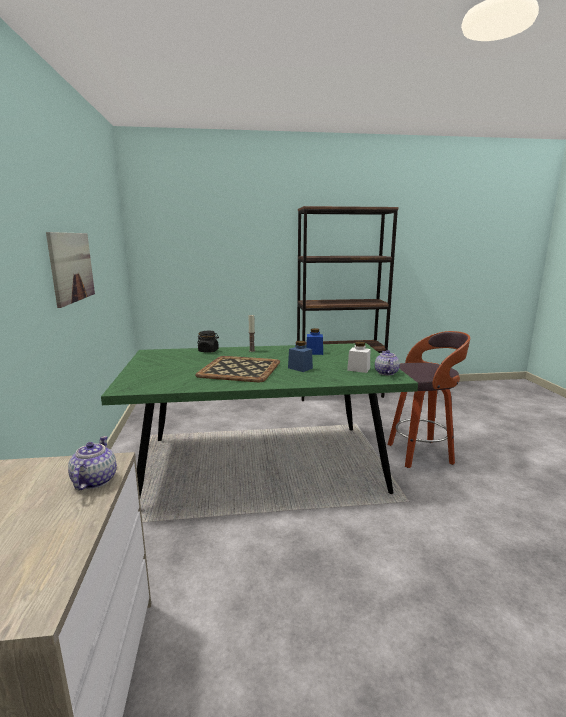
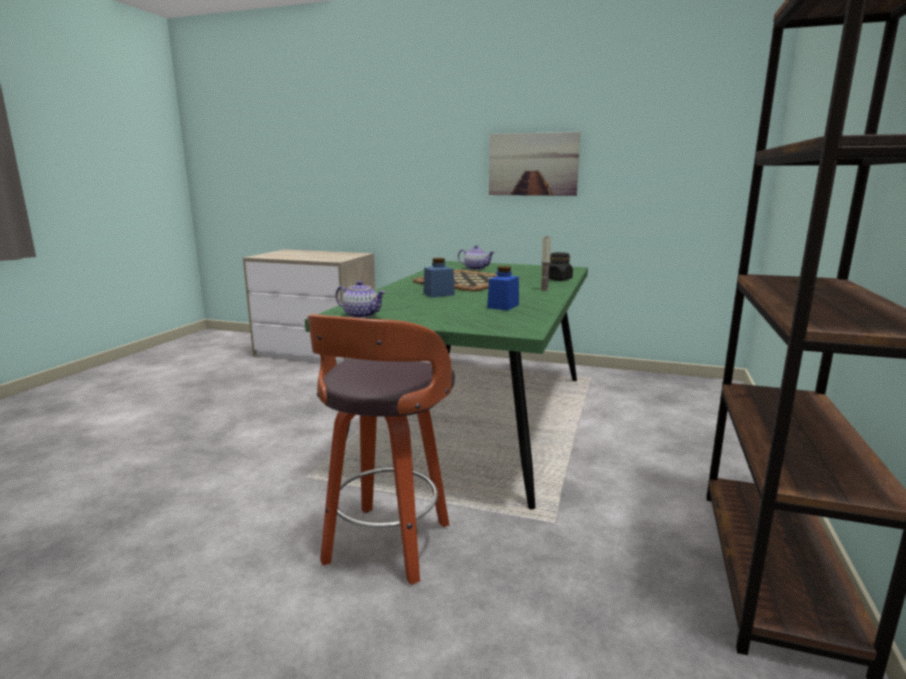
camera: 115 degrees right, 0 degrees up
(94, 481) = (321, 259): teapot -> teapot (475, 268)
(358, 369) = (396, 309): white jar -> none

